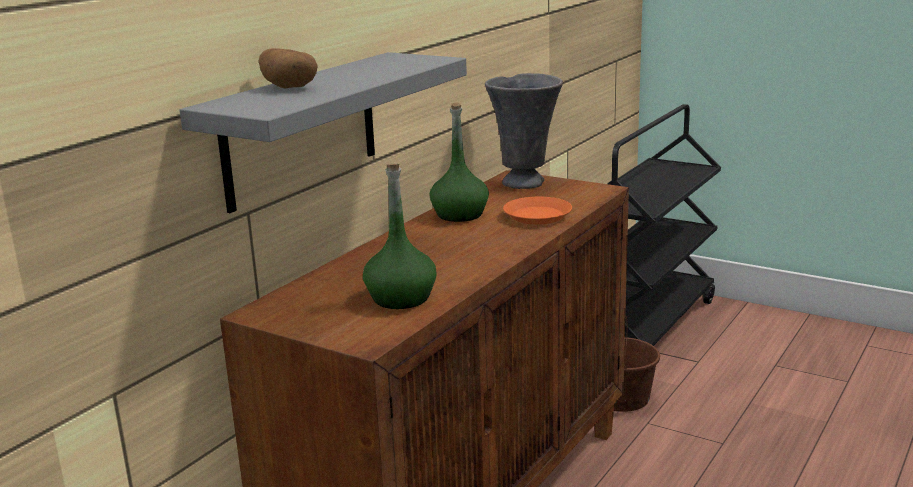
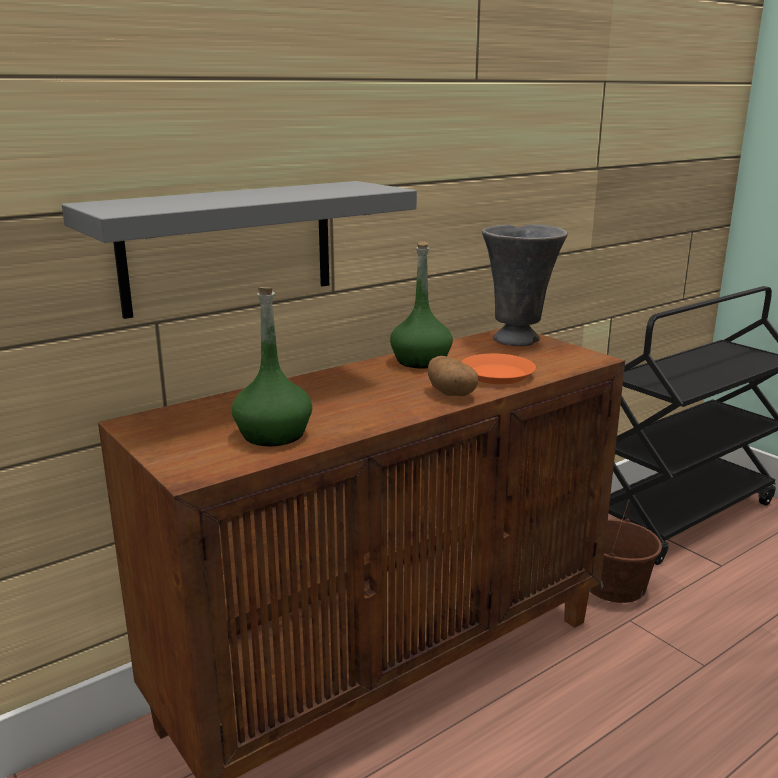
camera: 20 degrees right, 0 degrees up
(291, 87) = (194, 197): potato -> potato (452, 394)

